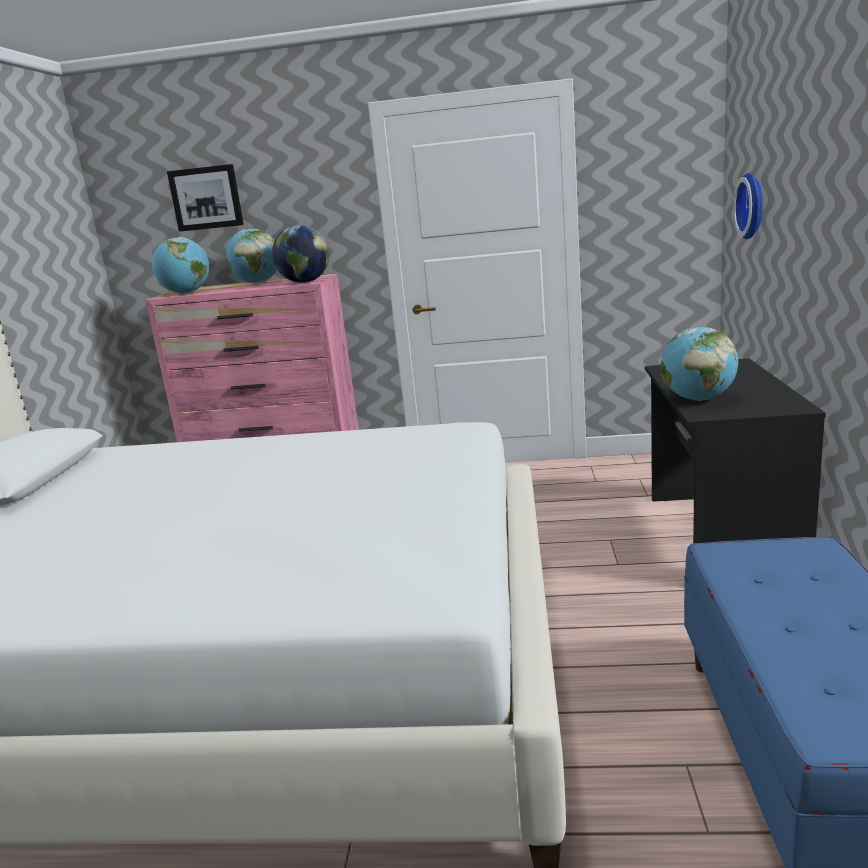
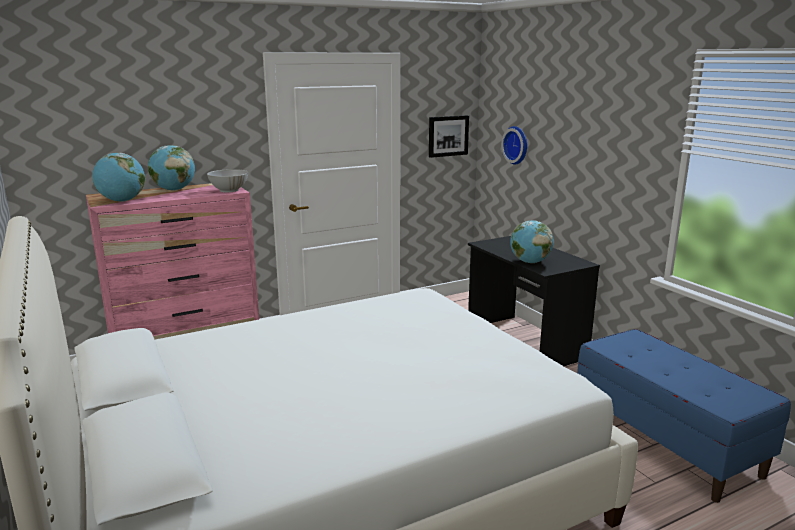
camera: 35 degrees left, 0 degrees up
(206, 198) = (118, 116): picture -> picture (448, 136)
(305, 282) = (229, 190): globe -> white bowl

